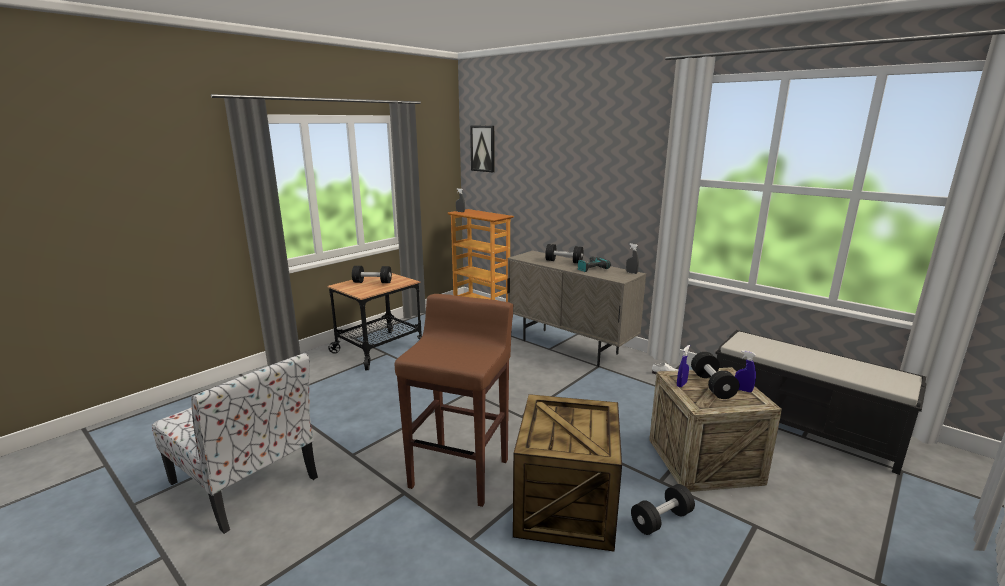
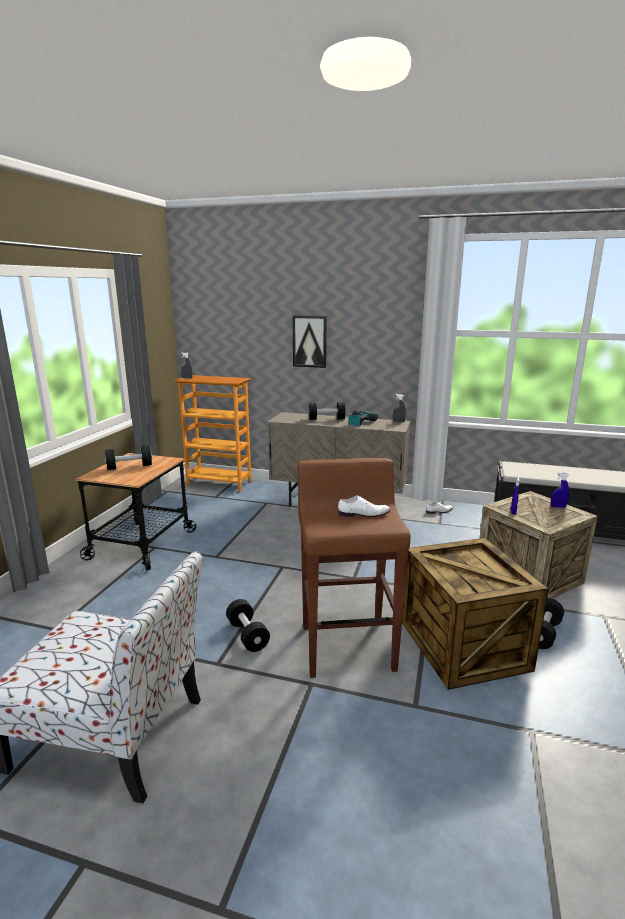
camera: 25 degrees left, 0 degrees up
(465, 350) = (364, 514): none -> white shoe
(483, 148) = (205, 307): picture -> picture (310, 341)
(712, 385) = (534, 508): black dumbbell -> black dumbbell (247, 635)

